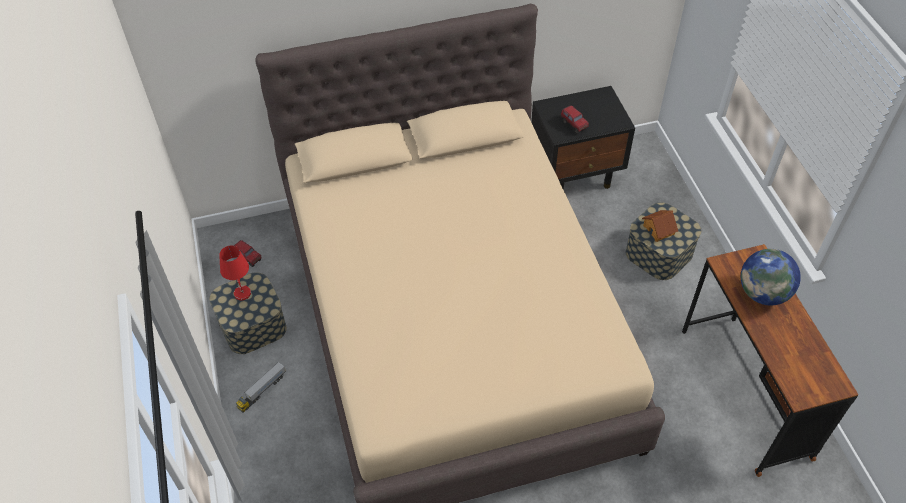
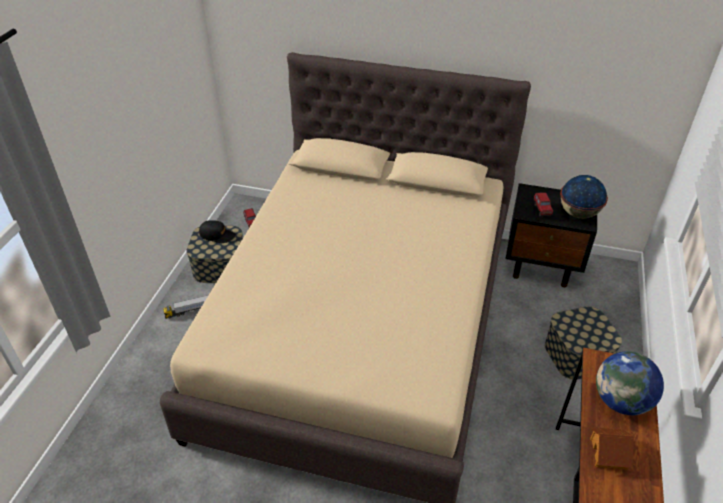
camera: 30 degrees right, 10 degrees down
(242, 293) = (217, 235): red table lamp -> black cap
(608, 114) = (578, 214): none -> globe
(659, 229) = (579, 327): toy house -> toy house (609, 453)

